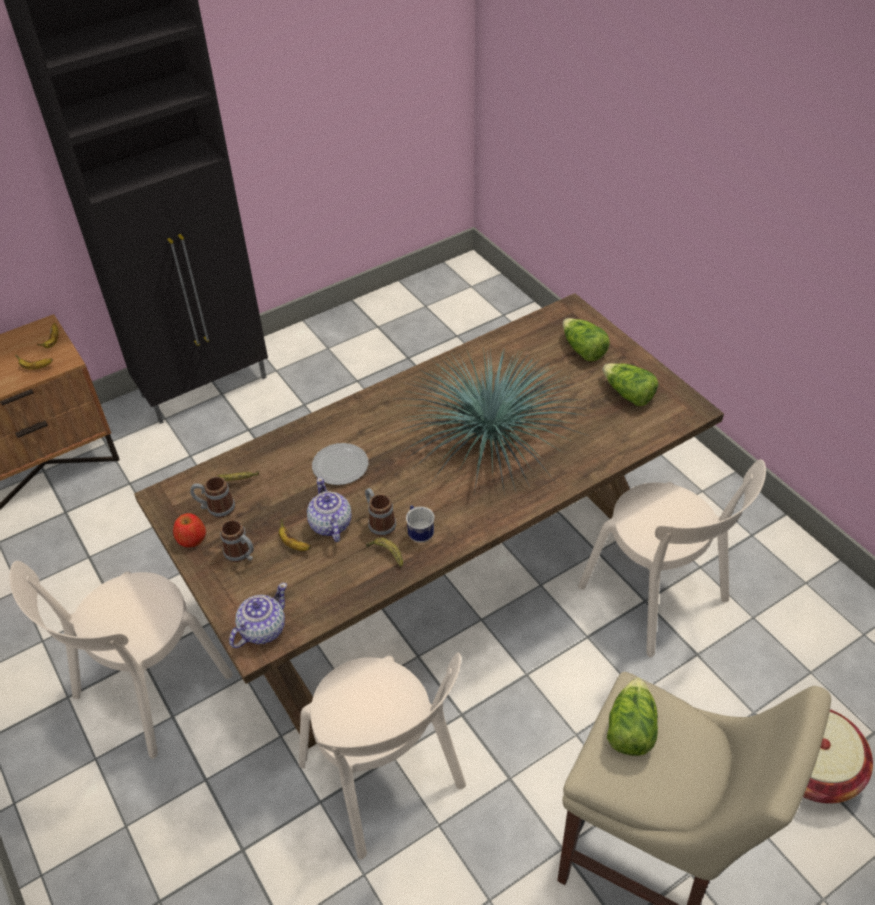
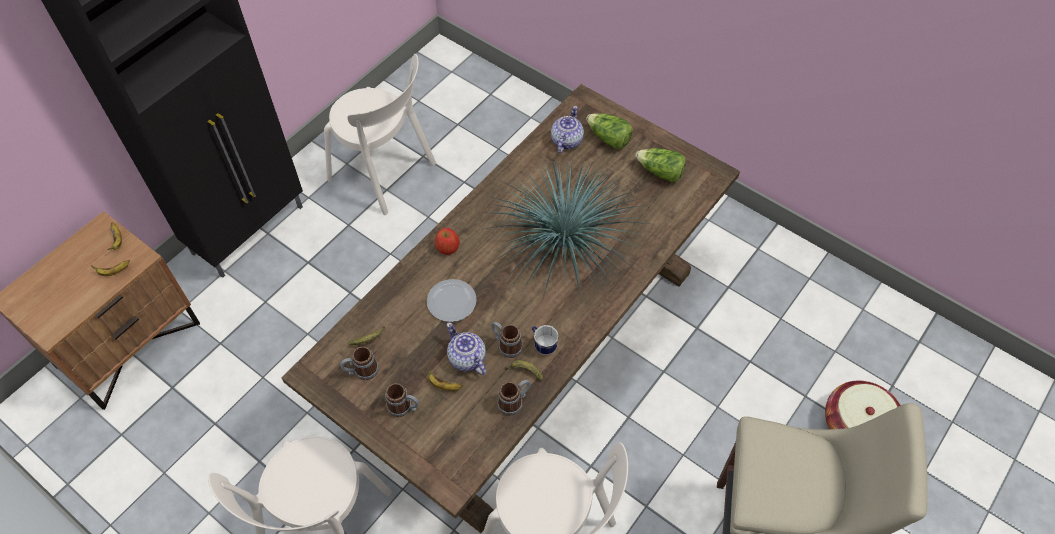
camera: 20 degrees left, 10 degrees up
(191, 538) = (353, 405): apple -> apple (447, 247)
(262, 629) = (451, 469): teapot -> teapot (566, 141)
(361, 581) = (514, 402): none -> mug
(630, 728) = (766, 462): lettuce -> none
(657, 598) = (705, 322): beige chair -> beige chair (385, 174)

